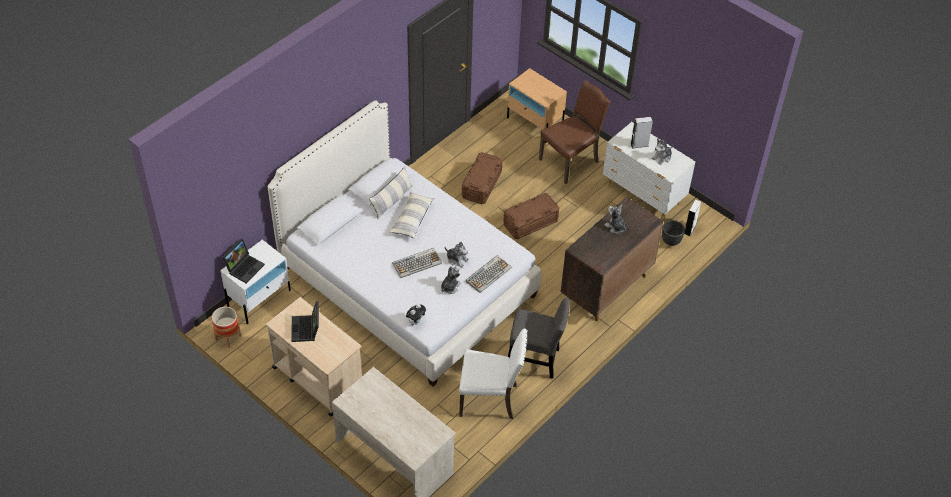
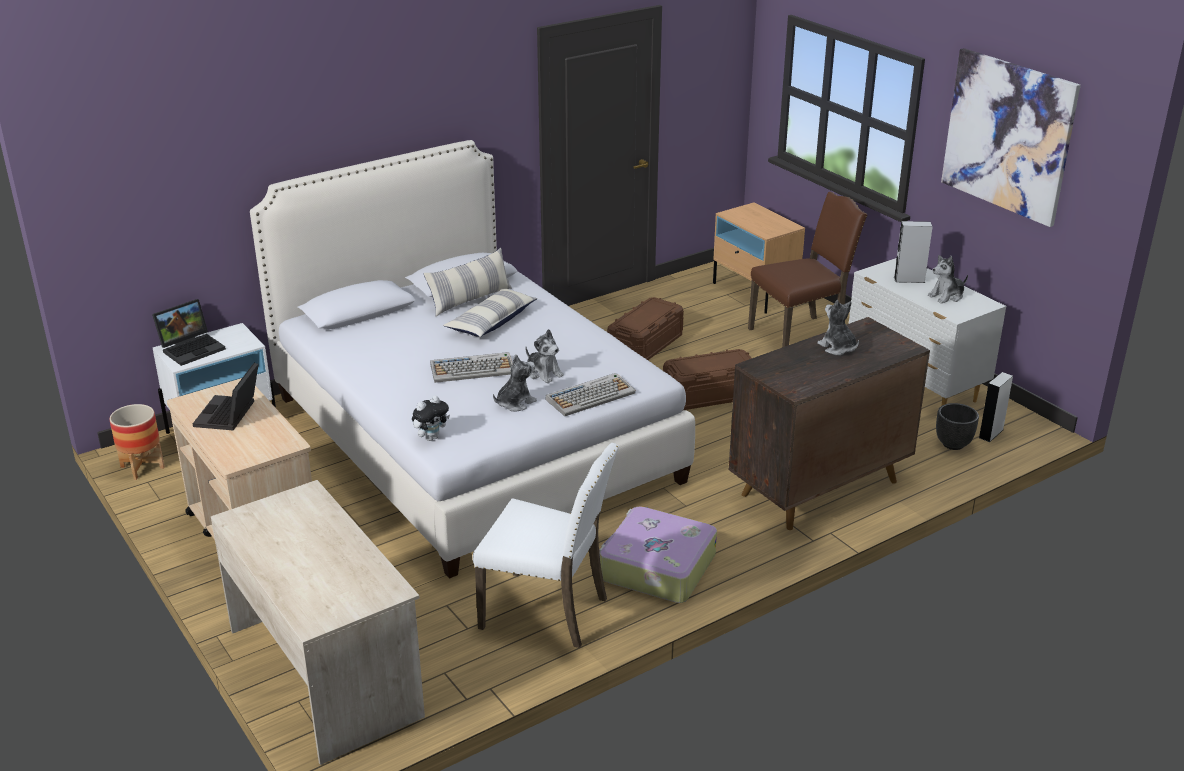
camera: 15 degrees right, 20 degrees down
(536, 360) = (656, 567): grey chair -> suitcase
(694, 74) = (1008, 136): none -> picture

